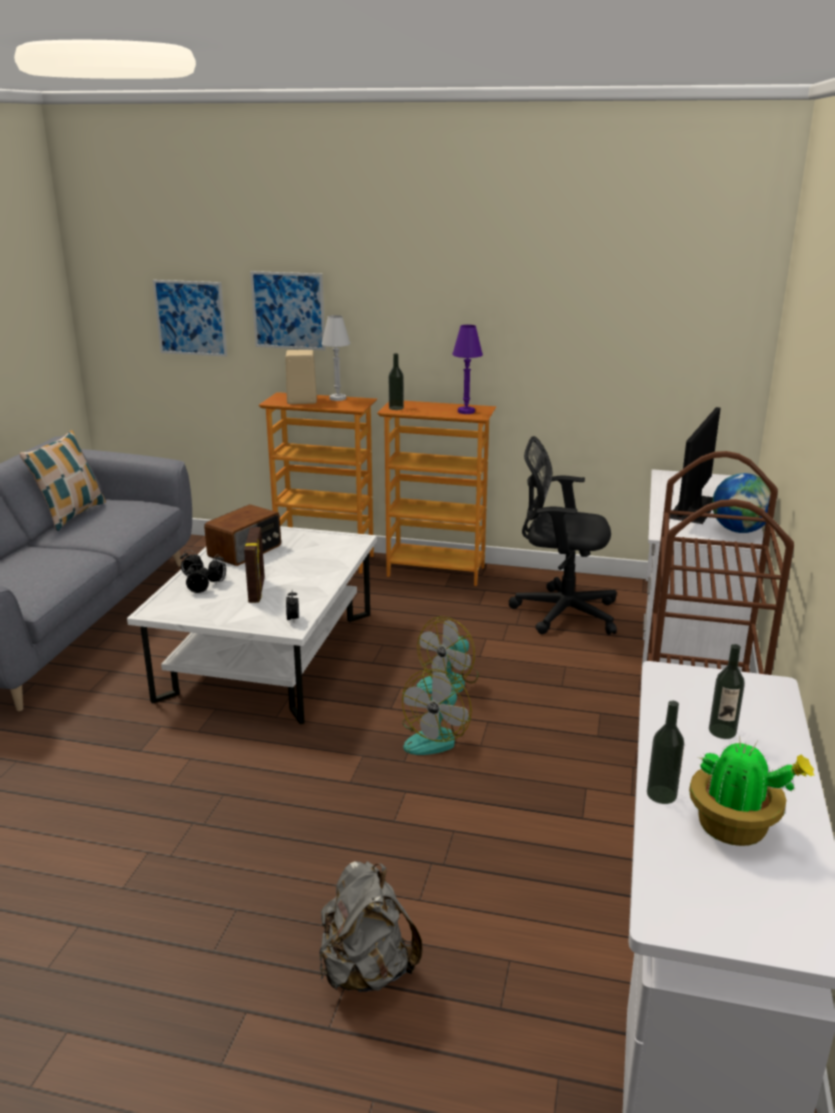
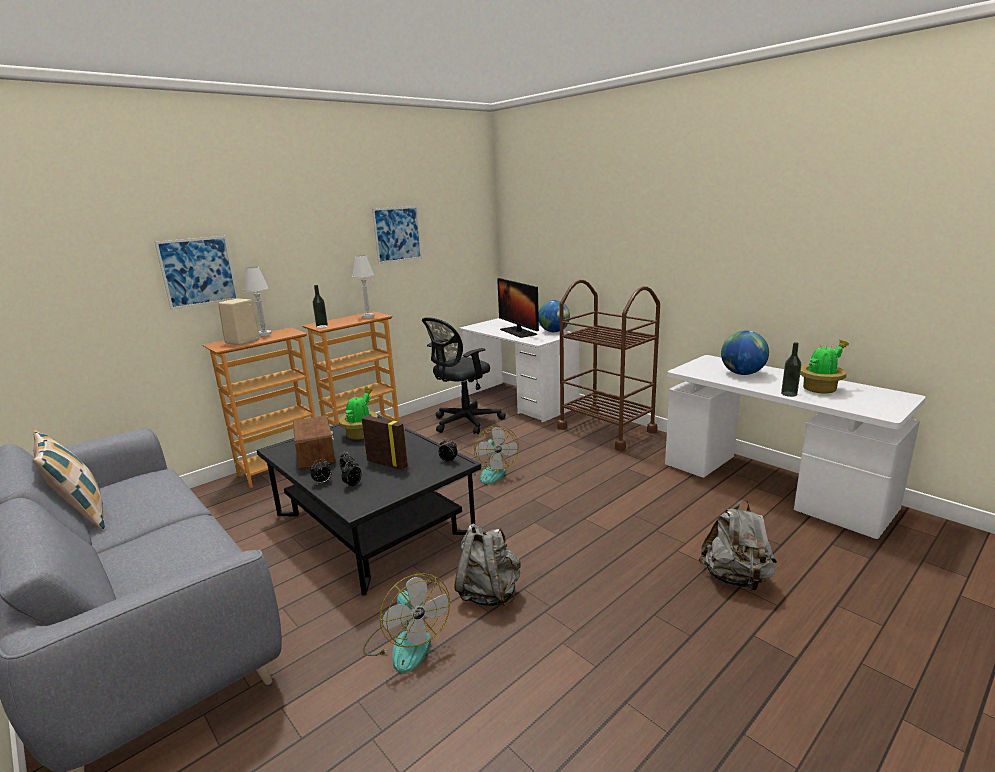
camera: 55 degrees left, 5 degrees down
(190, 318) = (90, 296): picture -> picture (397, 234)
(201, 773) = (489, 593): none -> grey backpack
(269, 655) = (372, 524): white coffee table -> black coffee table
(313, 551) = (361, 434): none -> potted plant
(435, 737) = (541, 493): fan -> fan (406, 642)
(466, 411) = (368, 316): purple table lamp -> white table lamp
(722, 731) = (742, 374): bottle -> globe

